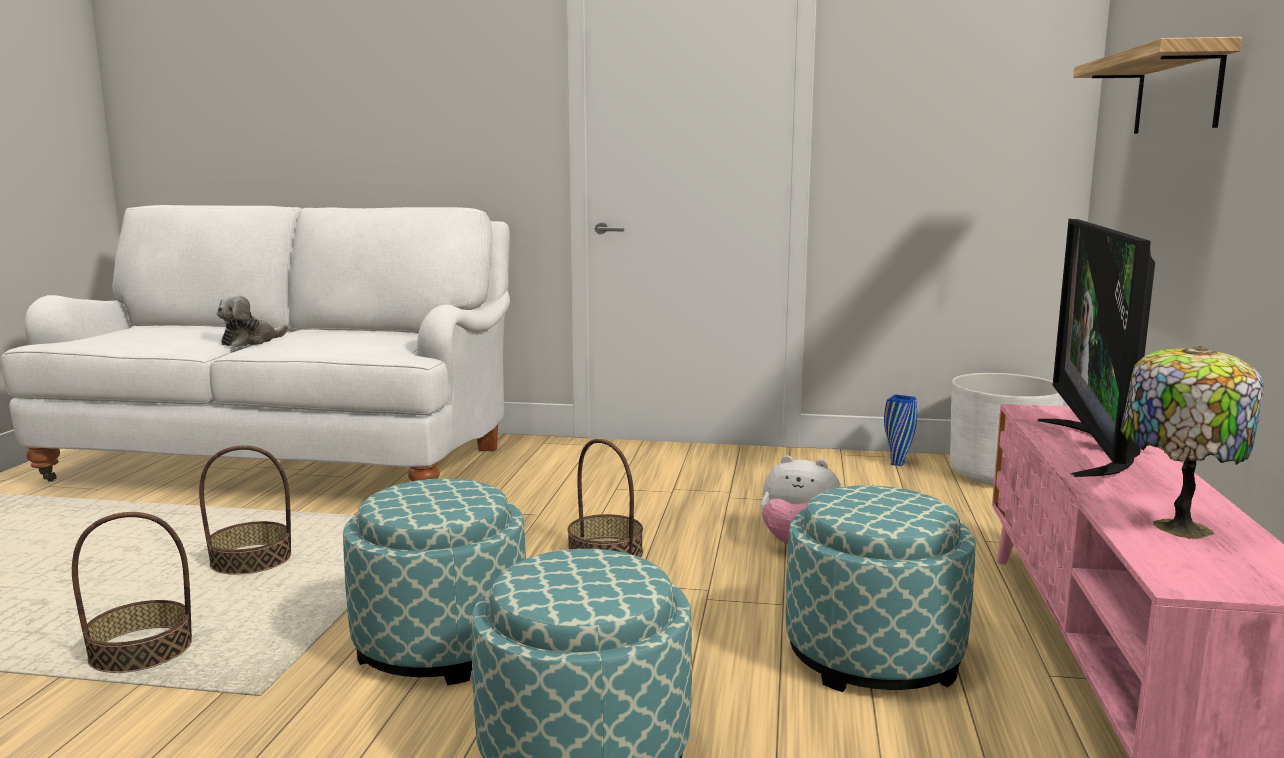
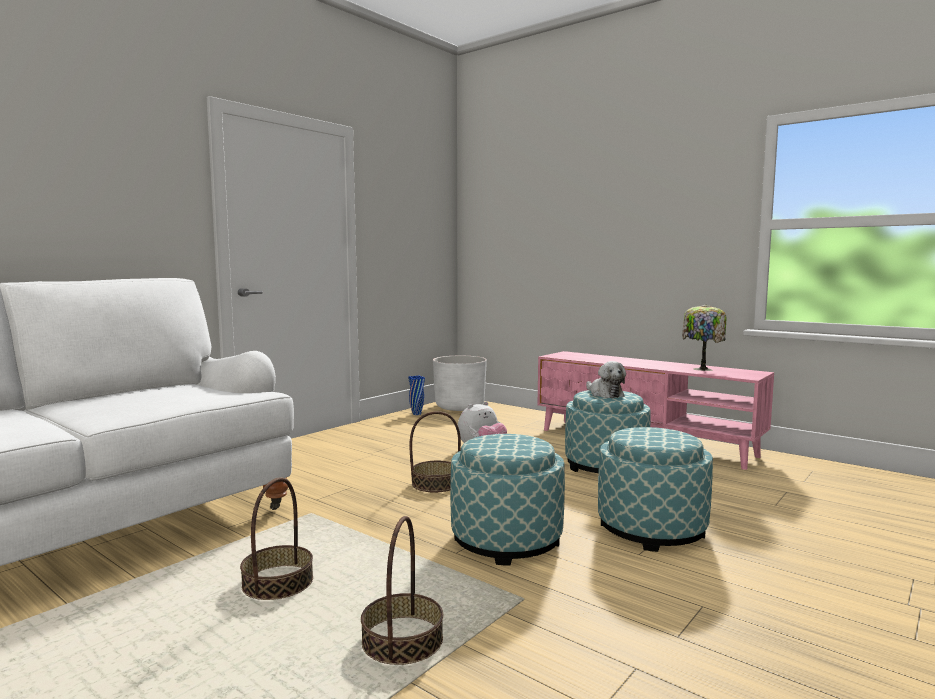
camera: 60 degrees left, 5 degrees down
(251, 341) = (58, 418): plush toy -> plush toy (604, 394)
(1094, 449) = (613, 360): television -> none
(1177, 92) = (547, 219): shelf -> none

